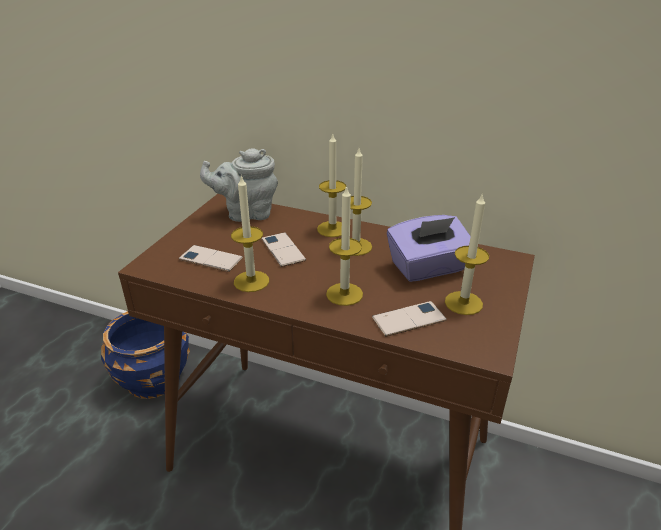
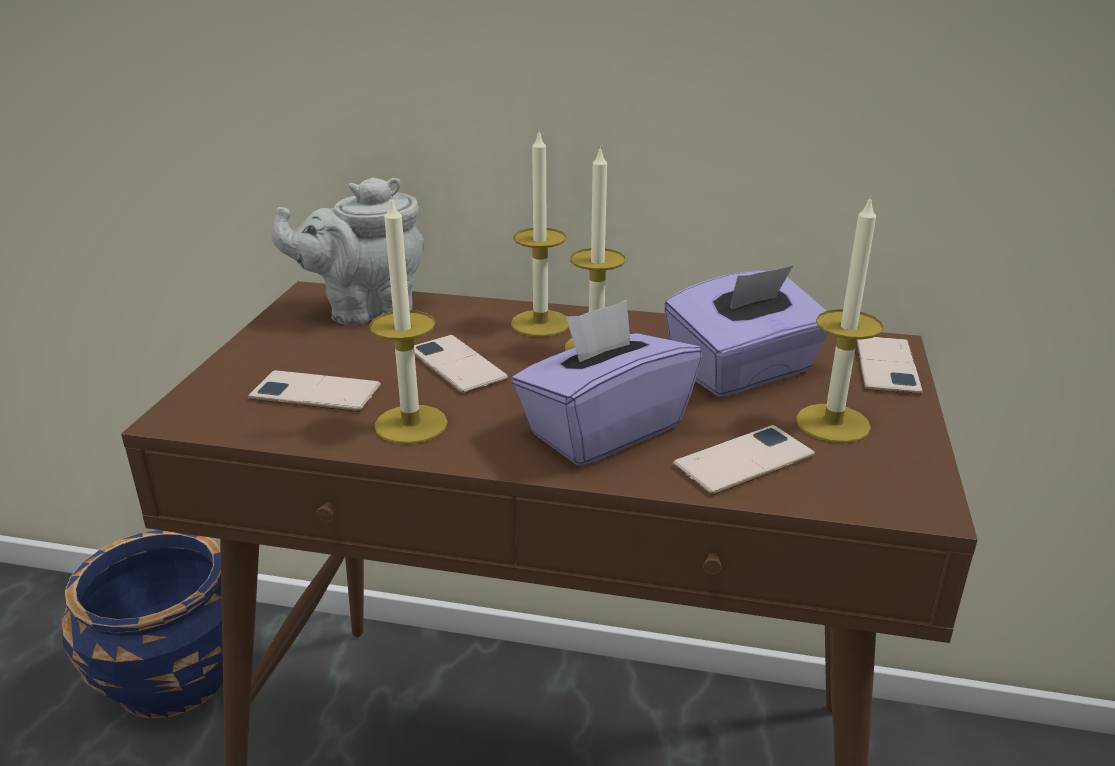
camera: 10 degrees left, 5 degrees down
(344, 294) = (604, 429): candle -> purple tissue box
(507, 271) = (886, 365): none -> phone

